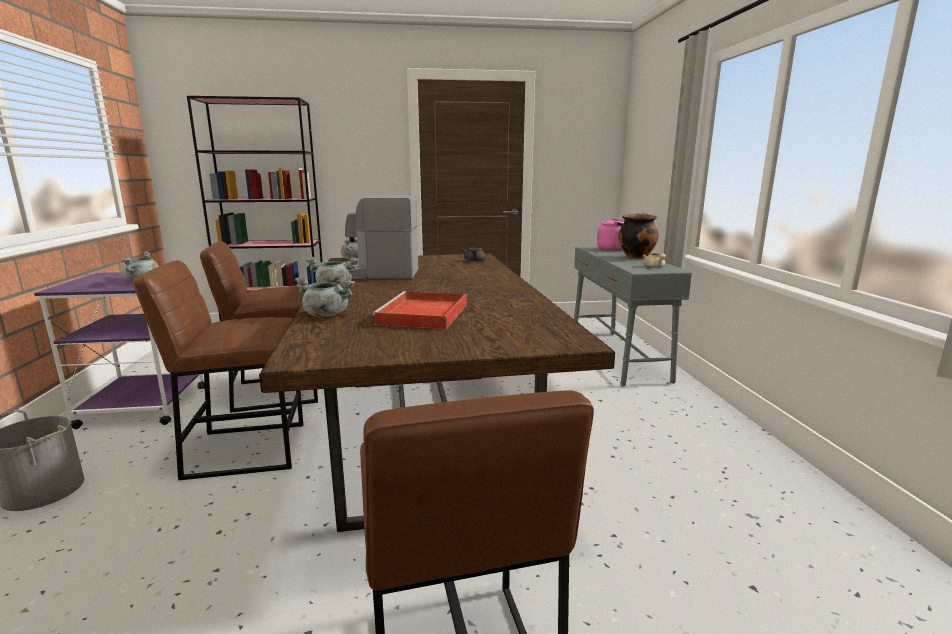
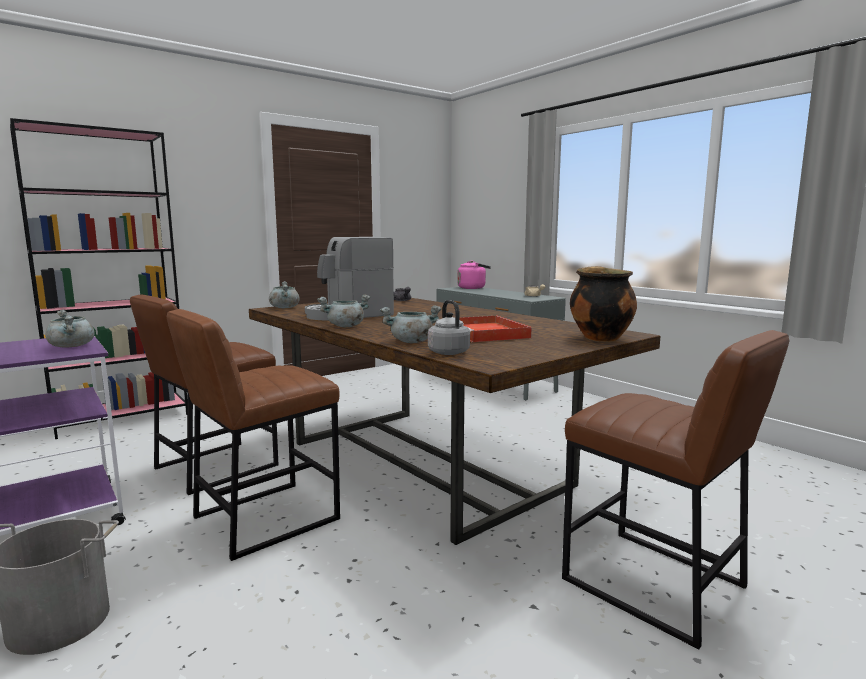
camera: 30 degrees left, 5 degrees down
(315, 334) = (447, 352): none -> grey kettle
(636, 257) = (503, 291): cooking pot -> cooking pot (599, 338)

